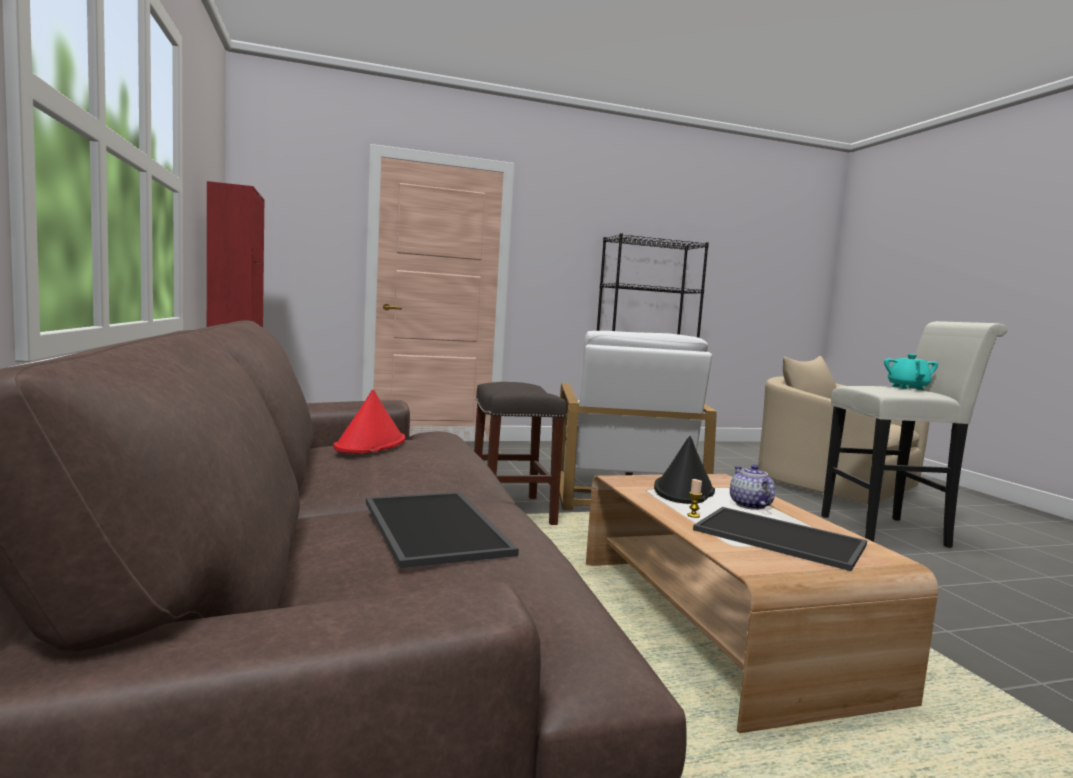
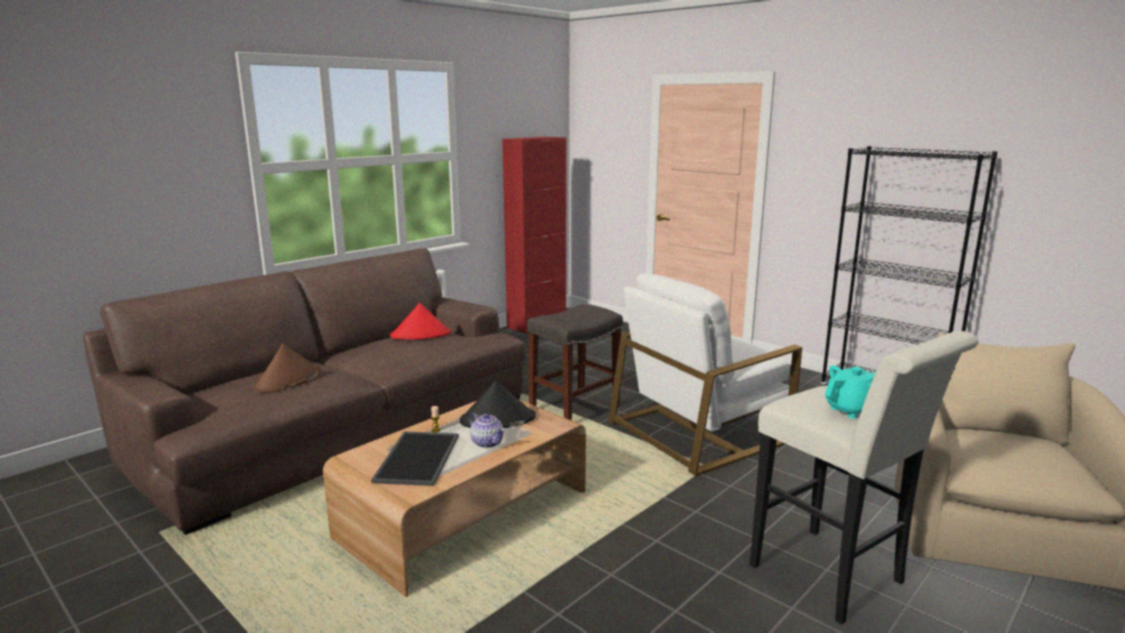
camera: 60 degrees right, 10 degrees up
(438, 527) = (288, 380): tray -> brown hat
(750, 505) = (487, 442): teapot -> teapot turned 90 degrees clockwise

